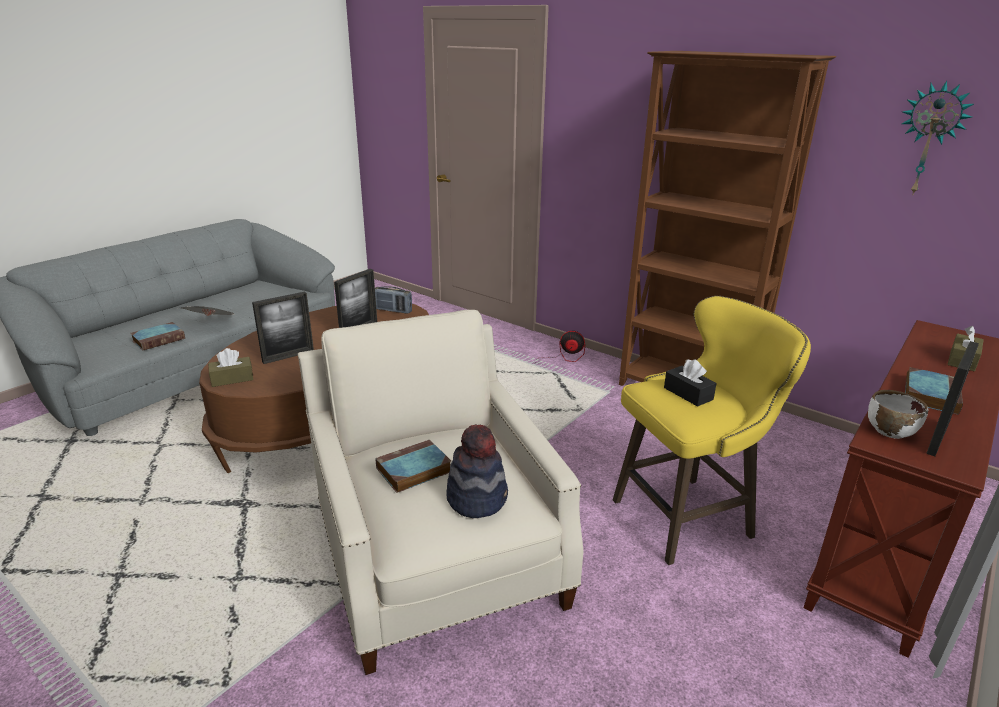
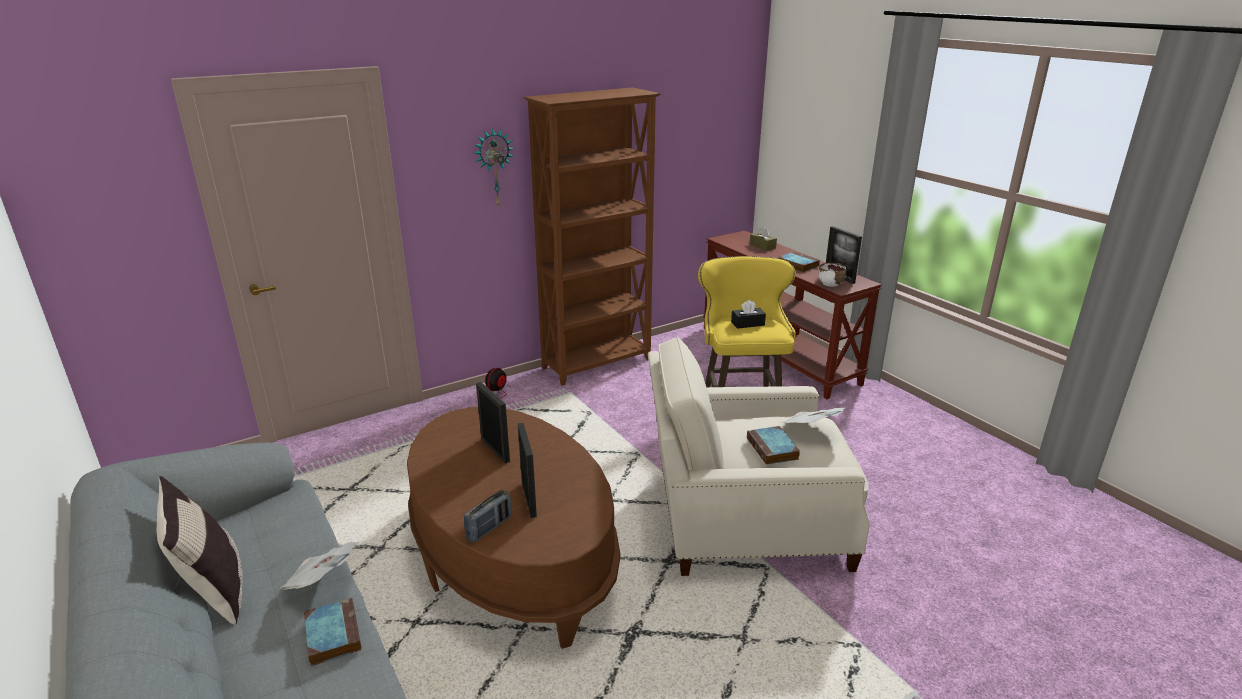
camera: 70 degrees left, 0 degrees up
(206, 301) = (214, 591): none -> pillow
(232, 379) = (560, 539): brown tissue box -> none
(393, 310) = (459, 424): radio -> radio (489, 528)
(477, 498) = (811, 429): hat -> newspaper
(929, 139) = (685, 130): wall clock -> wall clock (494, 167)

